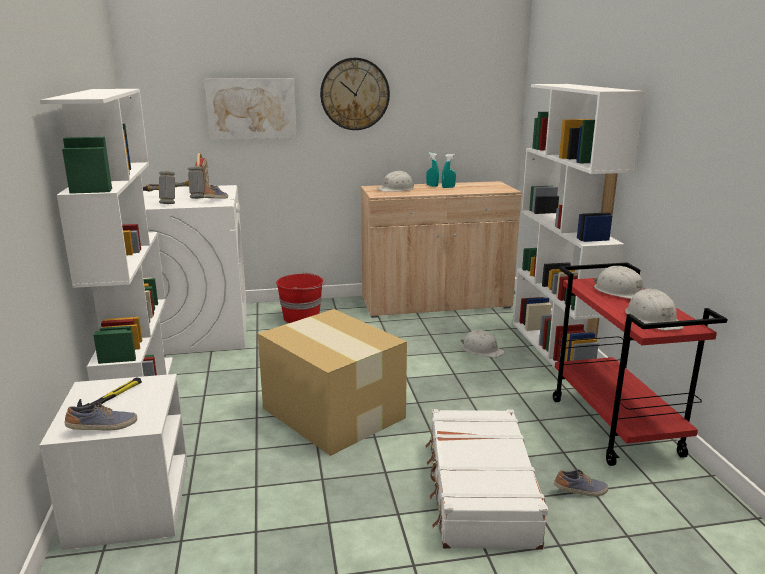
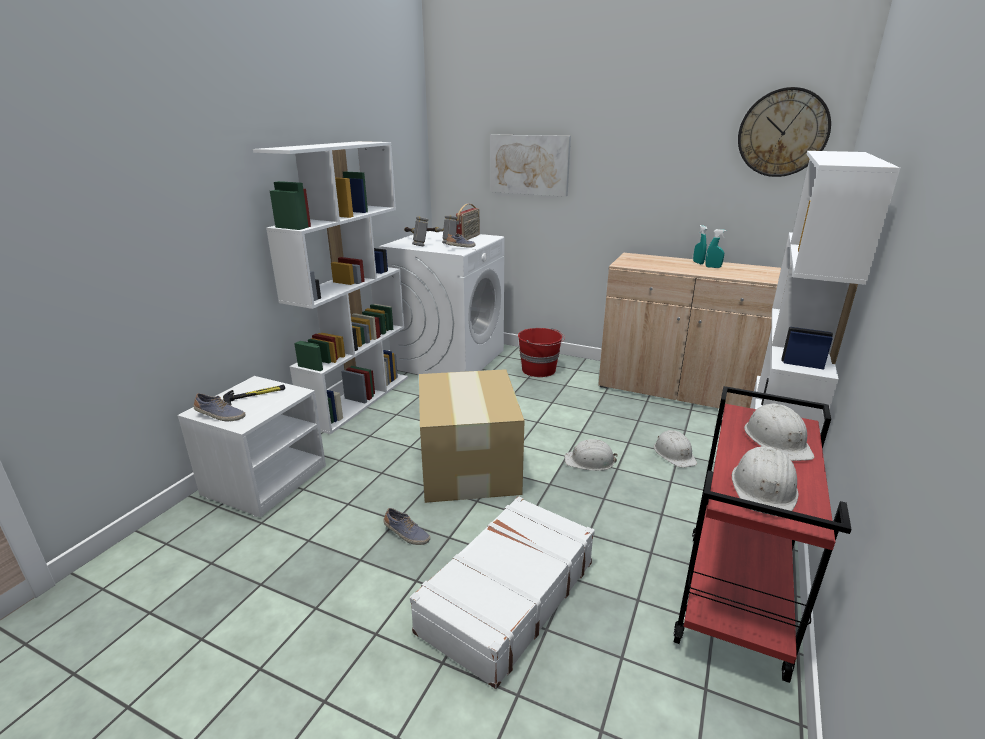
camera: 35 degrees right, 5 degrees up
(354, 94) = (630, 154): wall clock -> wall clock (782, 133)
(396, 189) = (652, 261): white hard hat -> white hard hat (590, 461)
(580, 491) = (606, 652): shoe -> shoe (406, 534)

